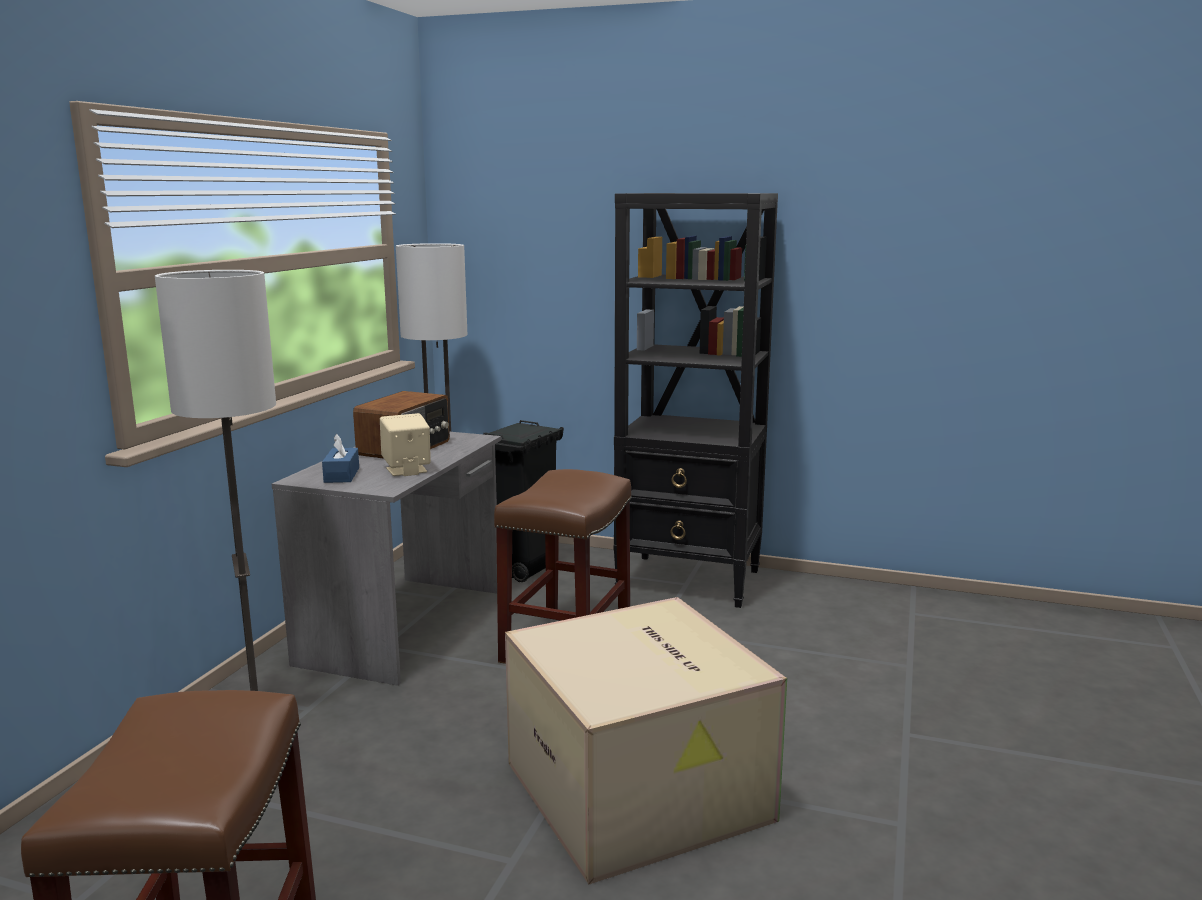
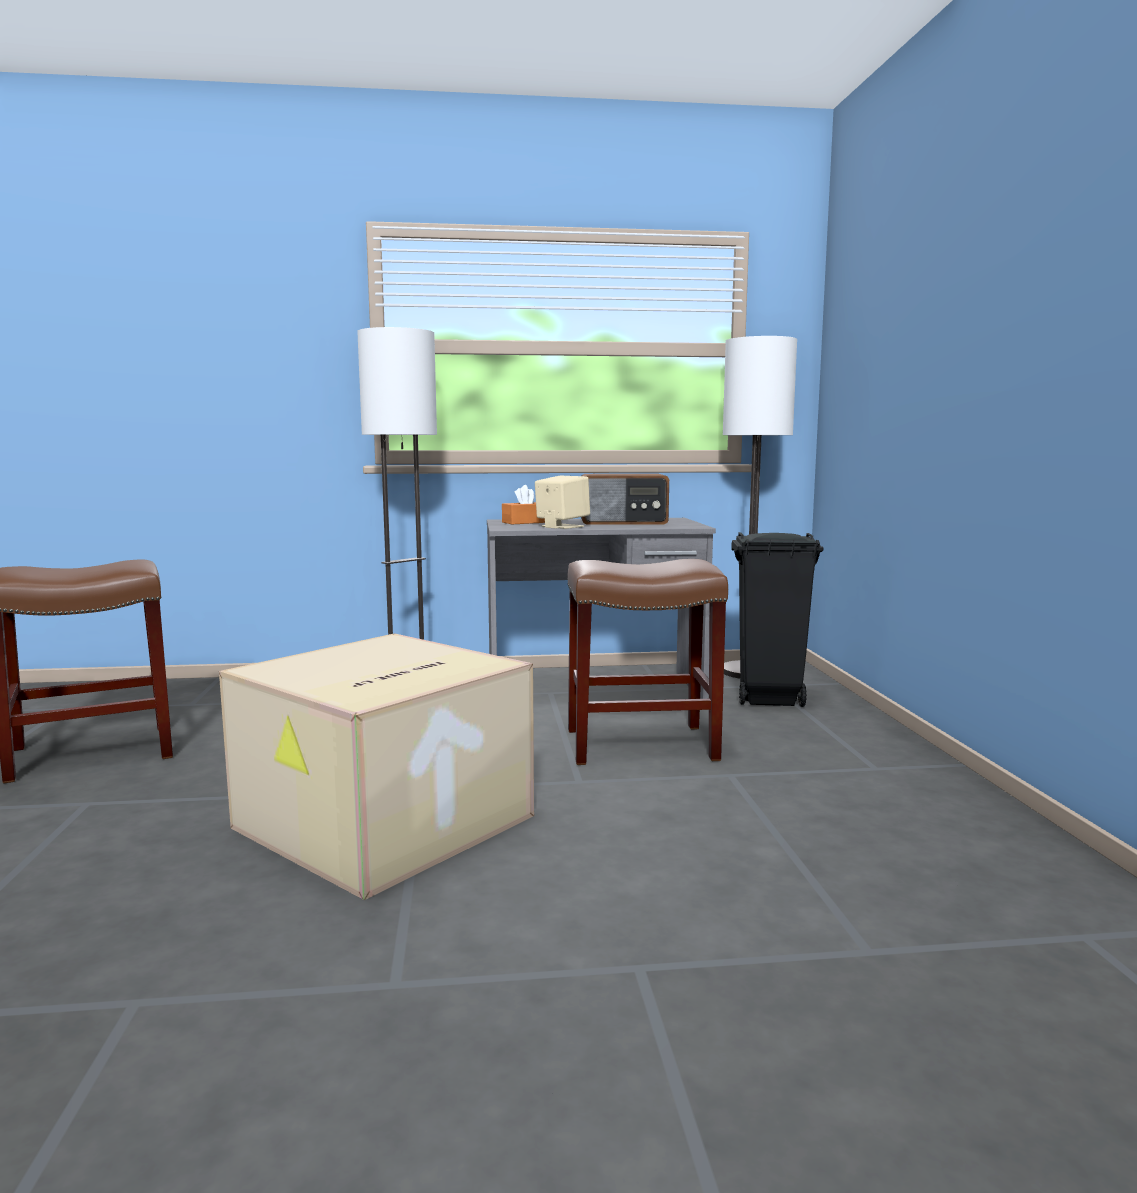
camera: 65 degrees right, 5 degrees down
(342, 475) = (526, 522): blue tissue box -> orange tissue box
(690, 581) = (888, 769): black bookcase -> none

